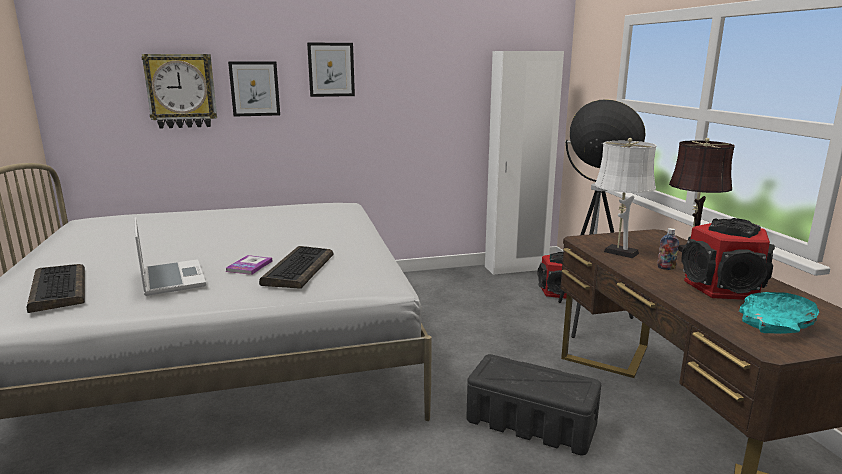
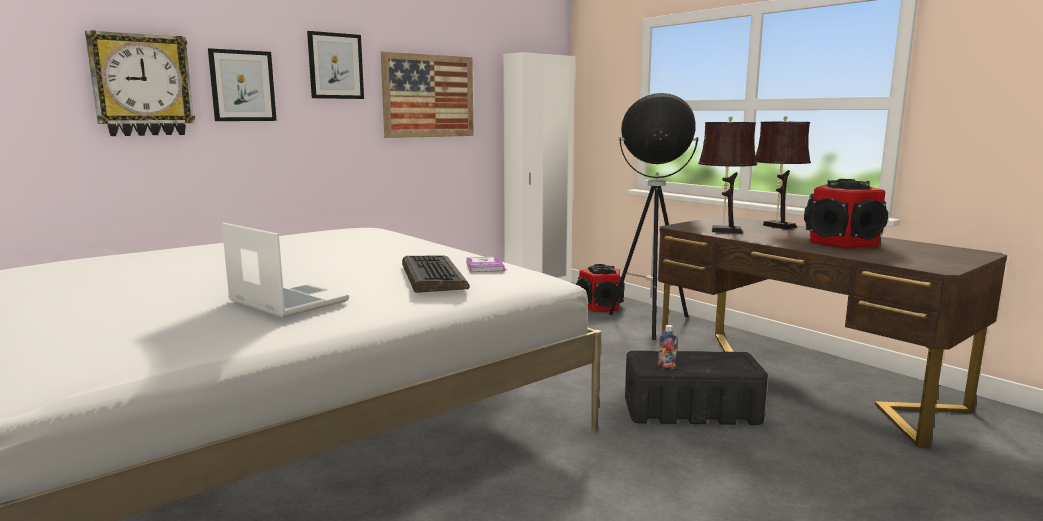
camera: 25 degrees left, 5 degrees down
(57, 289) = (129, 329): keyboard -> none
(249, 266) = (367, 280): book -> book (484, 266)
(416, 91) = (428, 96): none -> picture
(617, 252) = (723, 231): white table lamp -> brown table lamp
(666, 268) = (779, 236): bottle -> bottle (666, 368)
(775, 324) = (915, 256): turquoise bowl -> none

